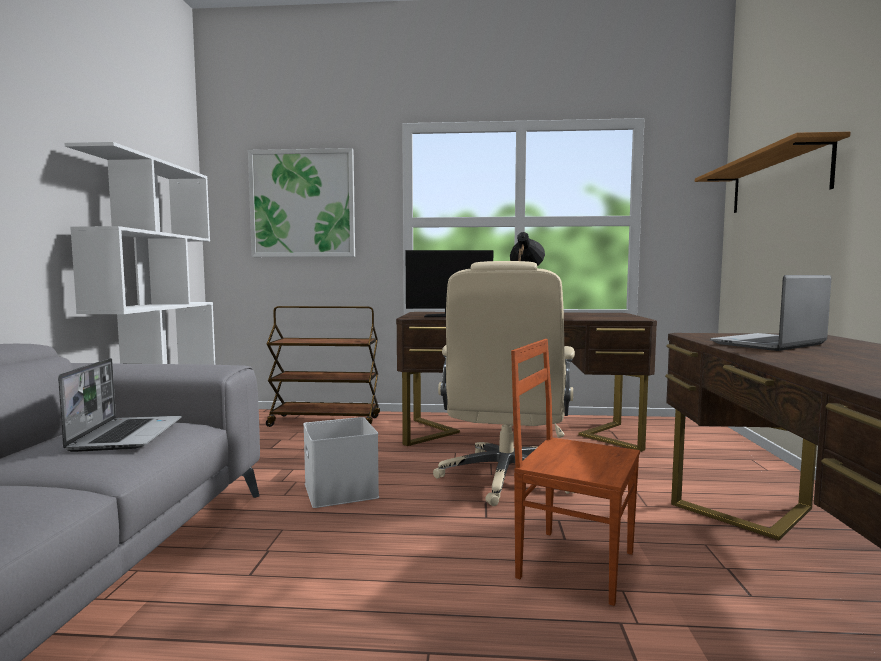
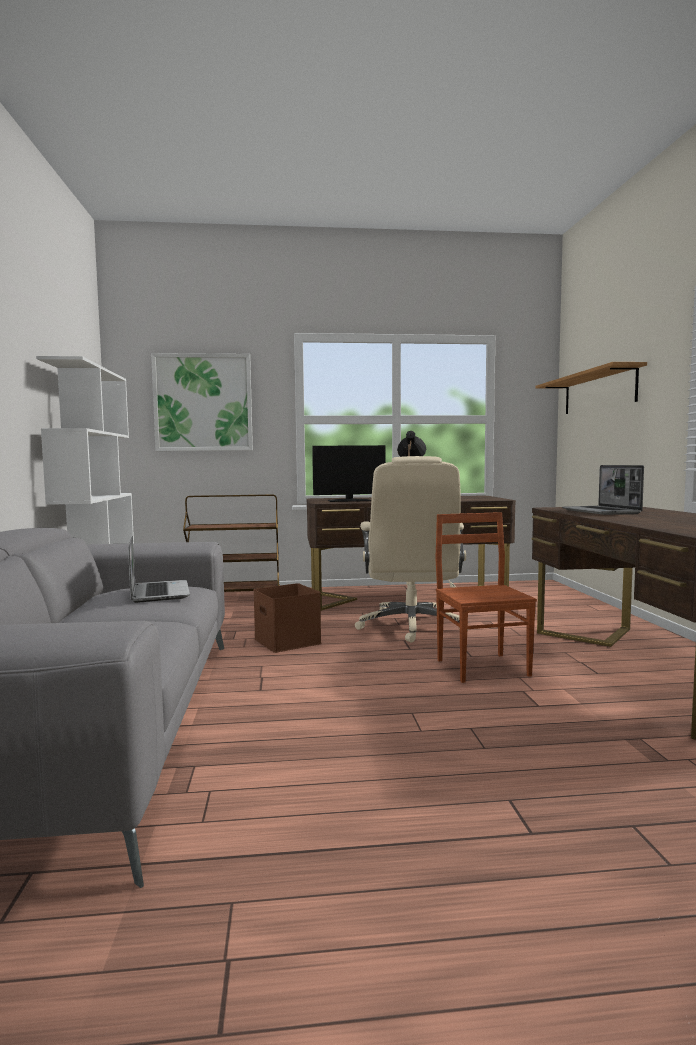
camera: 10 degrees left, 0 degrees up
(342, 491) = (289, 641): white storage box -> brown storage box
(574, 563) = (483, 667): brown chair -> brown chair turned 60 degrees clockwise
(769, 344) = (602, 512): laptop -> laptop turned 60 degrees counterclockwise

